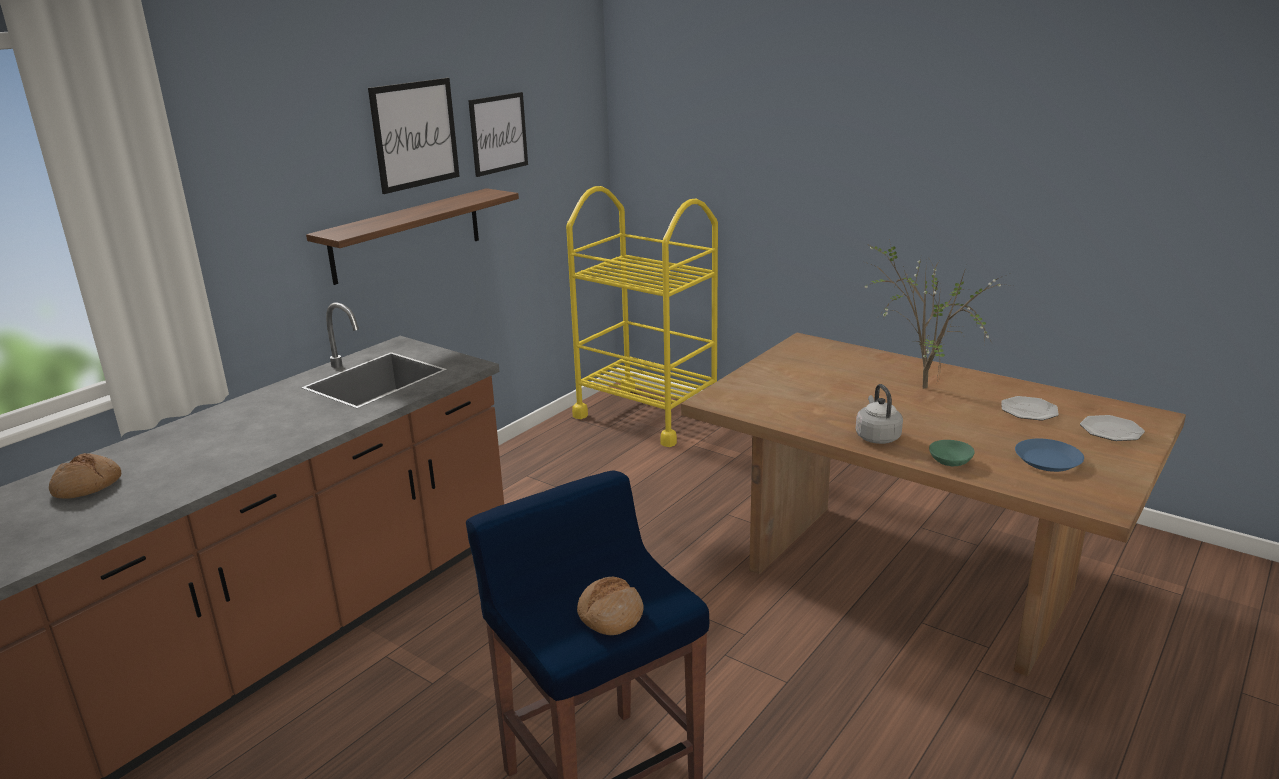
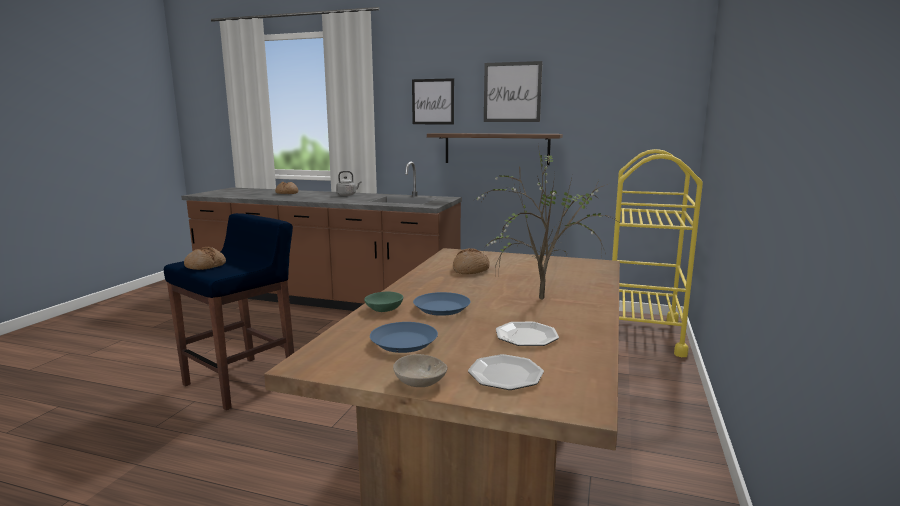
camera: 70 degrees right, 10 degrees down
(498, 133) = (580, 100): picture -> picture (433, 101)
(806, 402) = (471, 270): none -> bread
(876, 436) = (420, 288): grey kettle -> grey kettle (347, 195)
(950, 433) = (442, 308): none -> blue plate
(1132, 463) = (418, 382): none -> beige bowl

